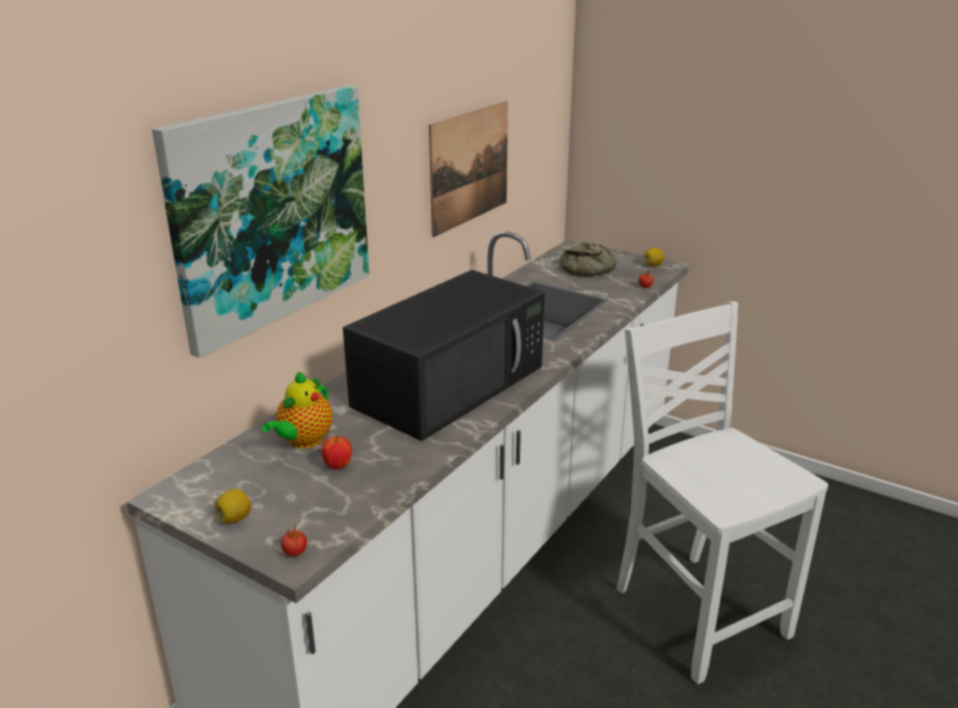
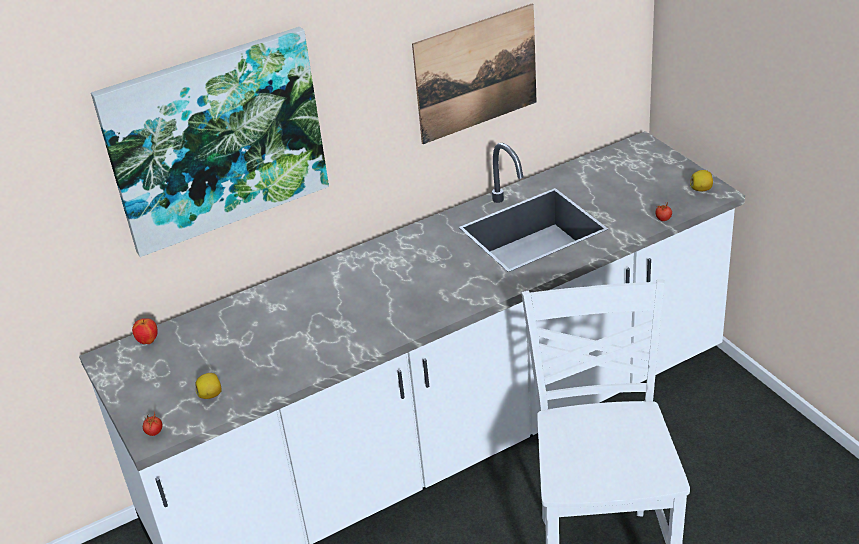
camera: 30 degrees right, 10 degrees up
(235, 518) = (135, 391): lemon -> lemon (211, 394)
(303, 441) = (224, 333): teapot -> none
(338, 466) = (232, 364): apple -> apple (148, 341)
(451, 384) = (377, 302): black microwave -> none
(588, 269) = (627, 181): bread -> none

